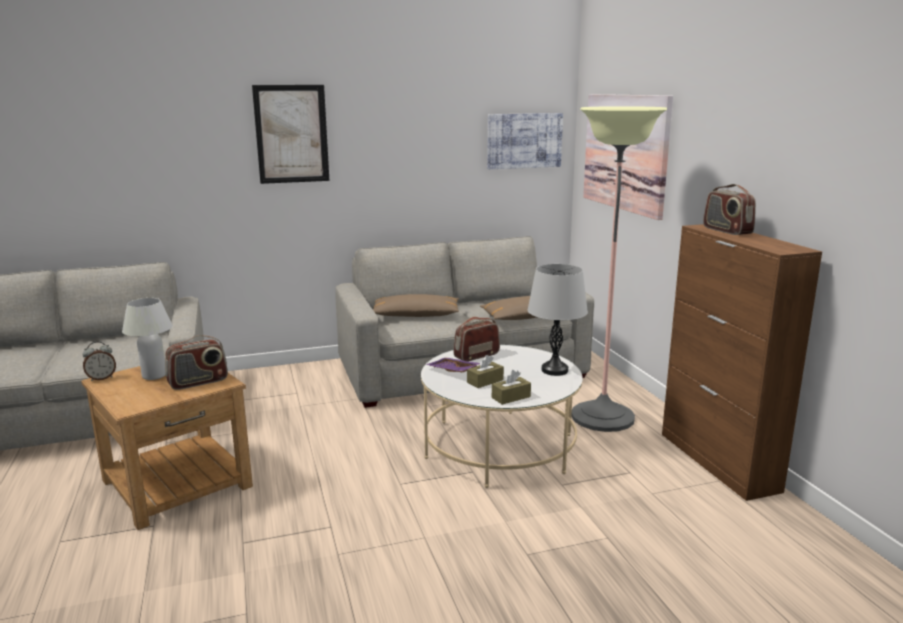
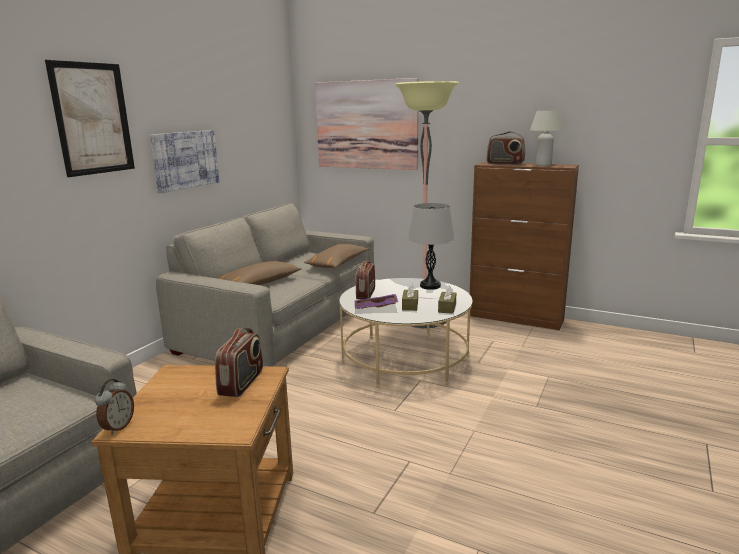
camera: 45 degrees left, 0 degrees up
(154, 376) = (178, 398): white table lamp -> white table lamp (543, 165)
(524, 140) = (268, 123): picture -> picture (185, 160)

